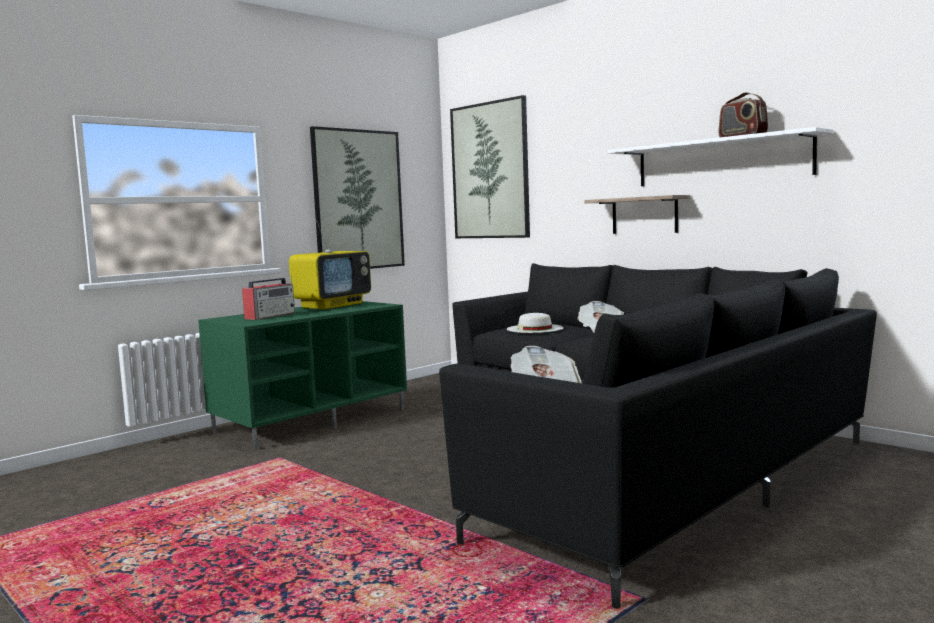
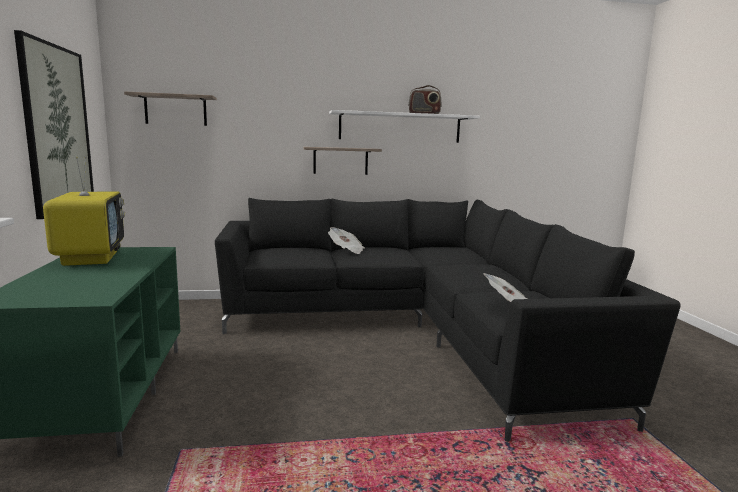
camera: 55 degrees left, 5 degrees up
(271, 316) = (70, 283): radio -> none
(490, 171) = (175, 110): picture -> shelf
(535, 328) = (292, 254): white hat -> none

